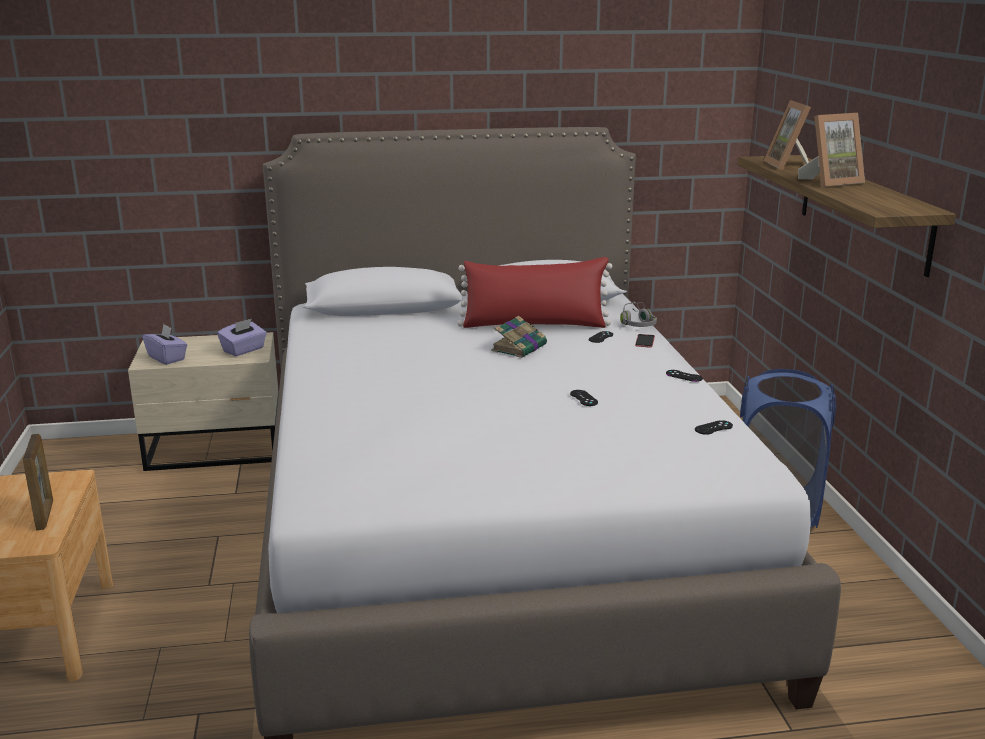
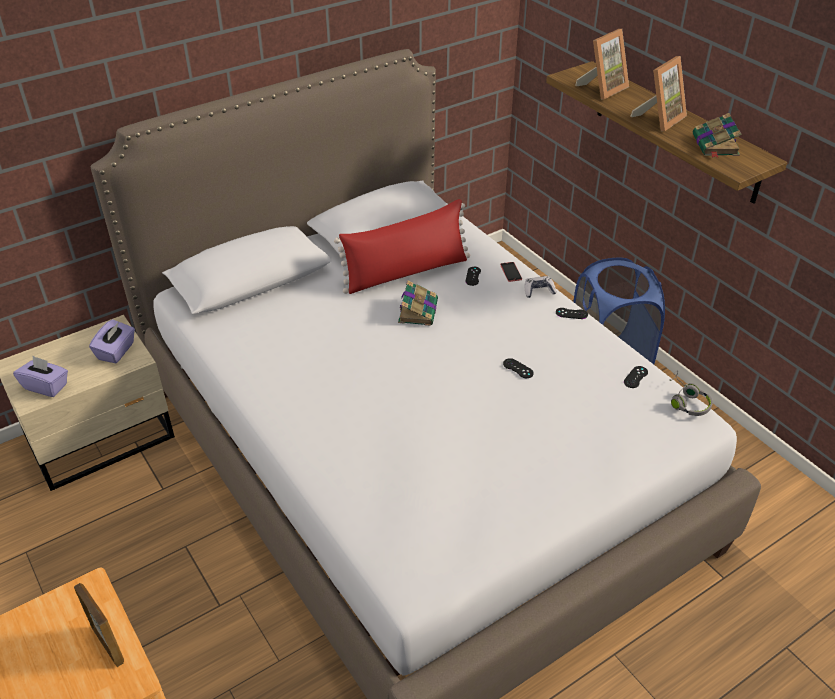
camera: 25 degrees left, 20 degrees up
(638, 323) = (488, 247): grey headphones -> grey headphones (686, 401)
(662, 357) = (538, 291): none -> game controller
(789, 165) = (602, 88): picture frame -> picture frame turned 105 degrees counterclockwise
(876, 198) = (715, 145): none -> book

